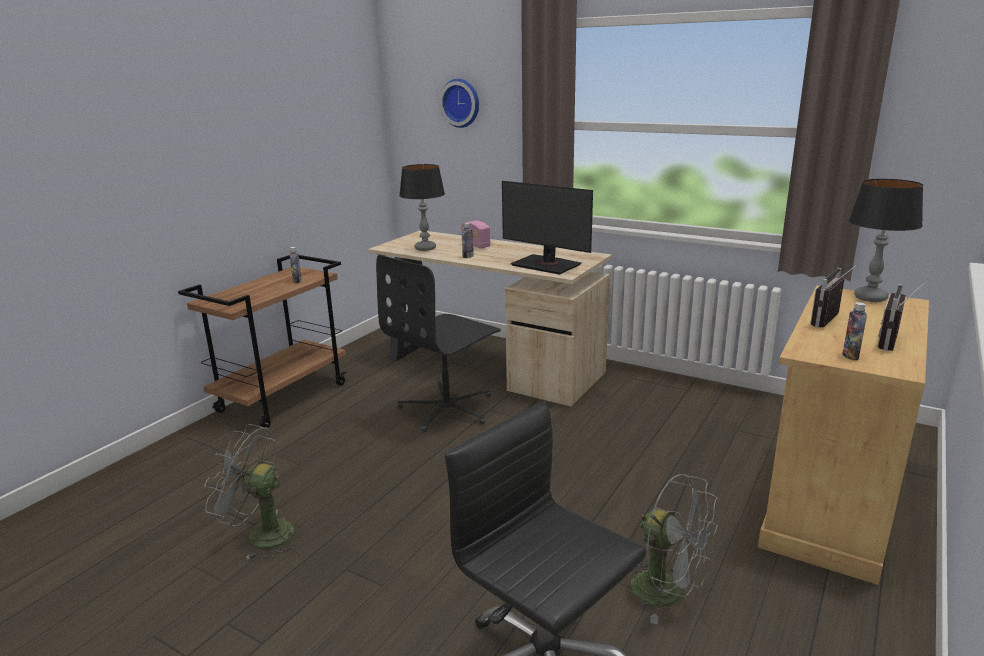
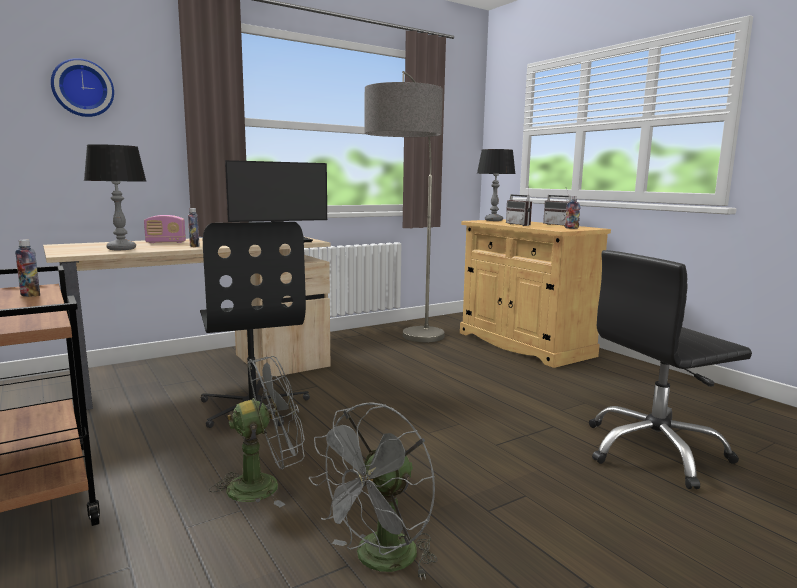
camera: 65 degrees left, 10 degrees down
(668, 593) = (586, 398): grey fan -> grey fan (264, 485)
(673, 430) = (408, 350): none -> floor lamp

